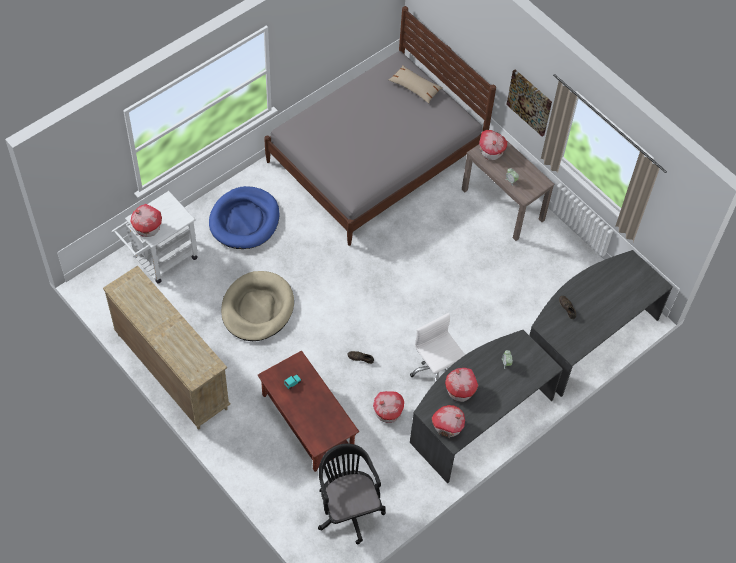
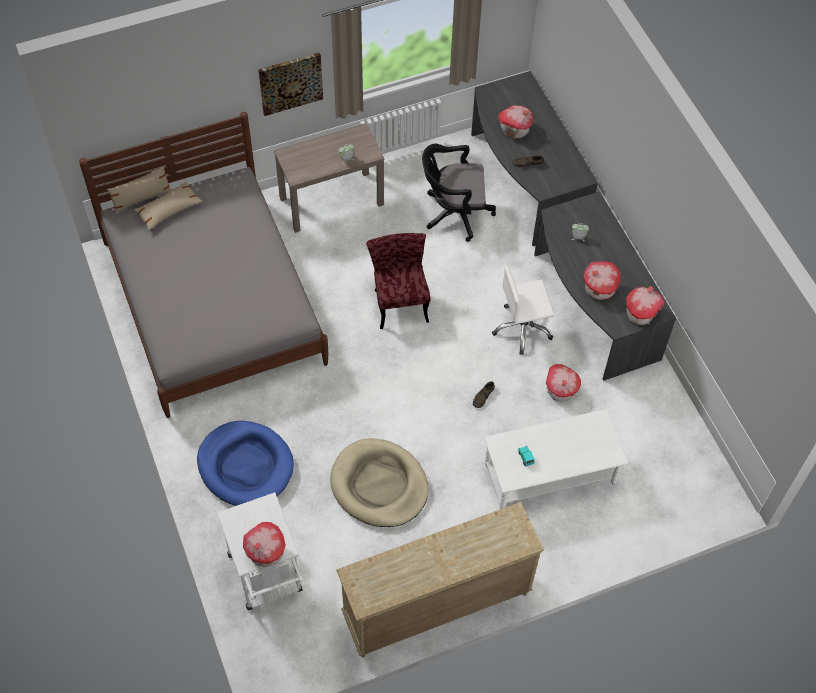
camera: 70 degrees left, 0 degrees up
(307, 421) = (549, 473): brown coffee table -> white coffee table
(347, 507) = (667, 463): black office chair -> black office chair (454, 213)
(418, 69) = (142, 199): none -> beige pillow
(427, 277) = (399, 300): none -> red chair
(491, 151) = (299, 164): toy house -> toy house (515, 129)

